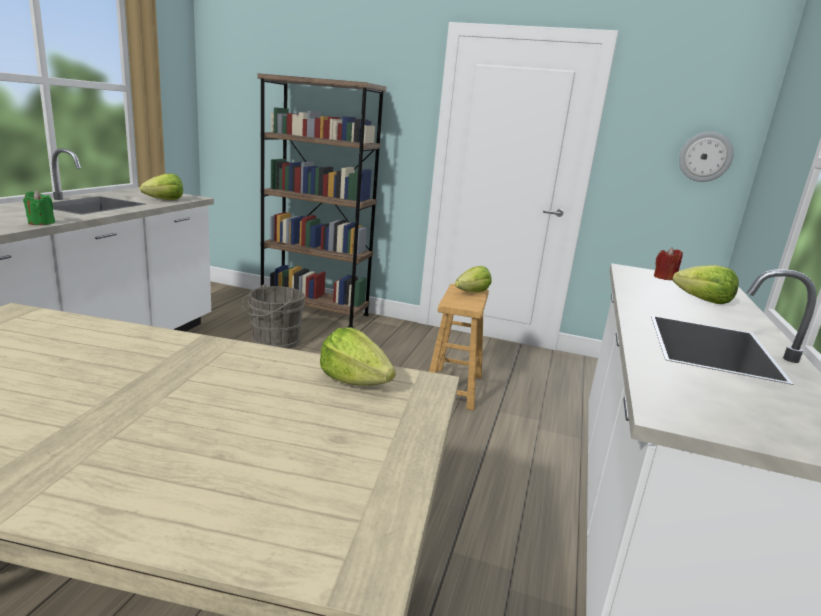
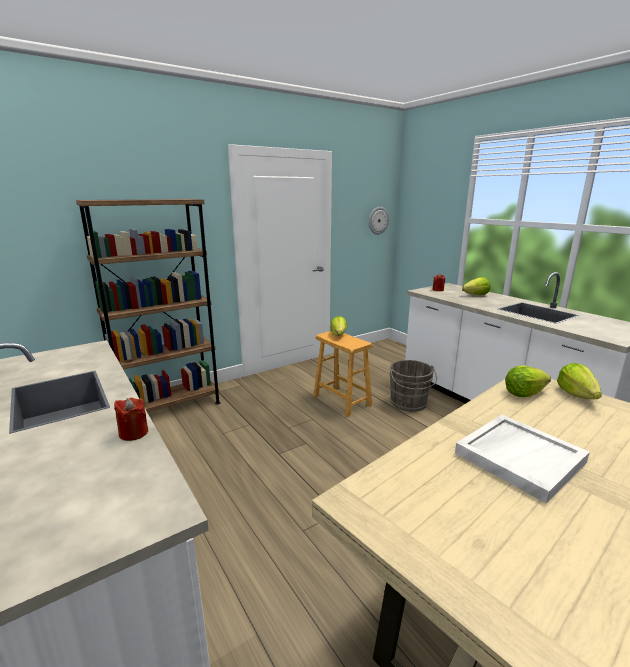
camera: 50 degrees left, 0 degrees up
(41, 223) = (133, 433): green candle -> red candle
(139, 381) = (519, 457): none -> white tray
(165, 200) = (86, 360): lettuce -> lettuce (576, 395)
(273, 341) = (198, 444): grey bucket -> grey bucket (409, 404)

